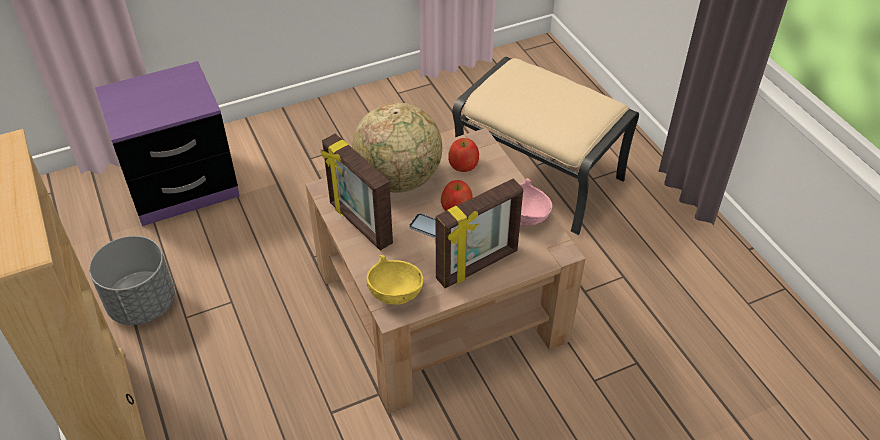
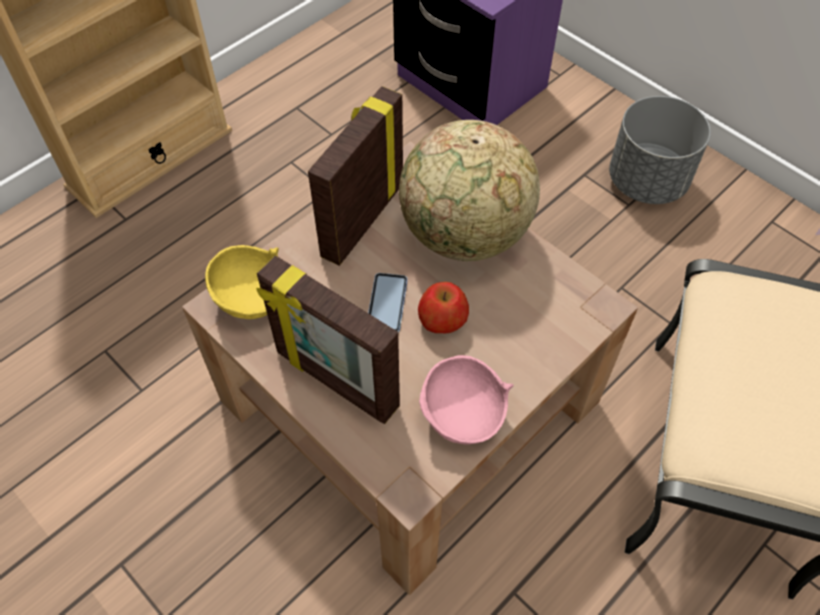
camera: 70 degrees right, 10 degrees up
(142, 304) = (294, 121): grey planter -> grey planter (646, 181)
(463, 164) = (537, 301): apple -> none

